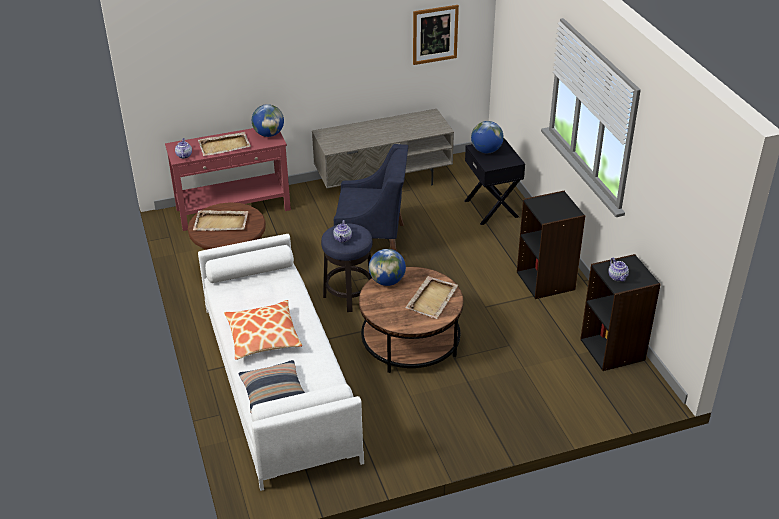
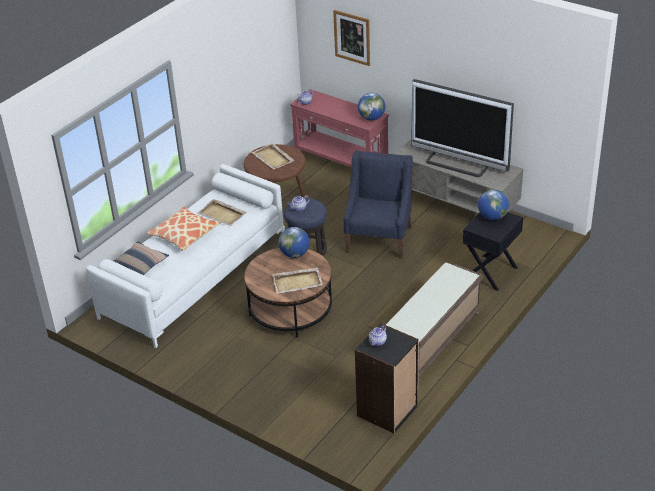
camera: 55 degrees right, 0 degrees up
(225, 145) = (336, 110): beige tray -> beige tray (222, 214)
(372, 241) = (379, 238): blue armchair -> blue armchair turned 135 degrees counterclockwise
(386, 132) = (458, 163): none -> television
(435, 34) = (527, 101): picture -> picture (352, 37)
(546, 281) = (432, 341): black bookcase -> brown bench

